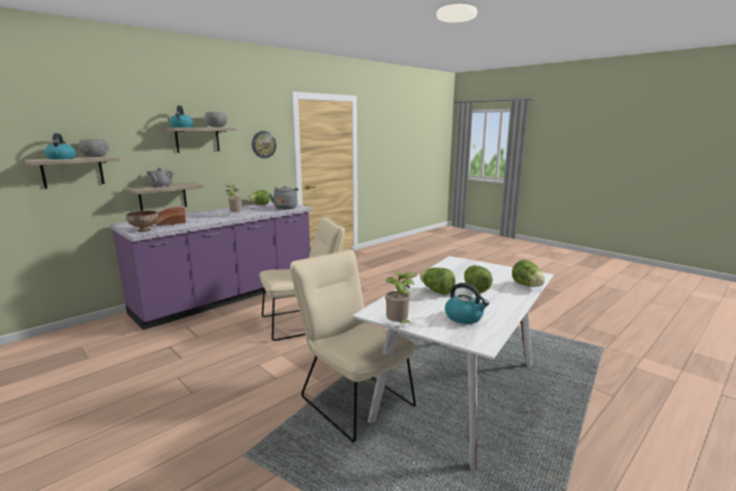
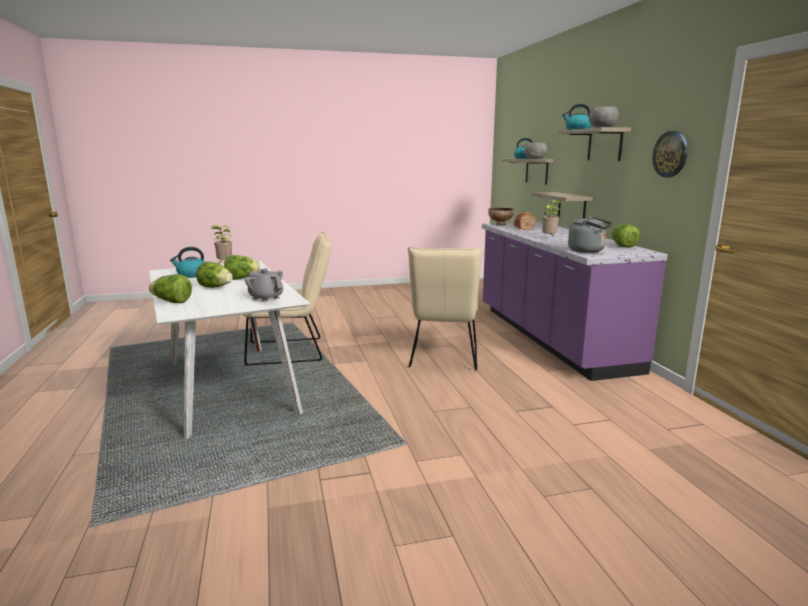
camera: 120 degrees right, 0 degrees up
(161, 186) = (557, 194): grey teapot -> grey teapot (266, 298)

